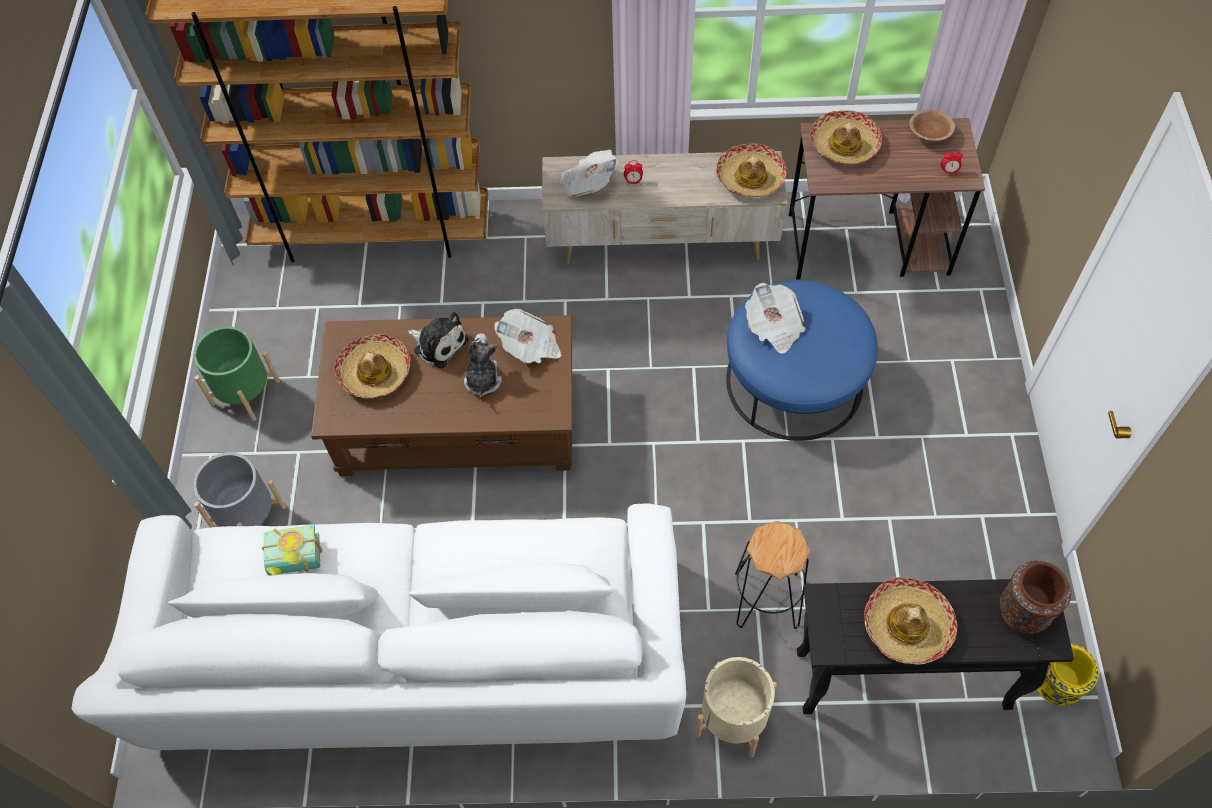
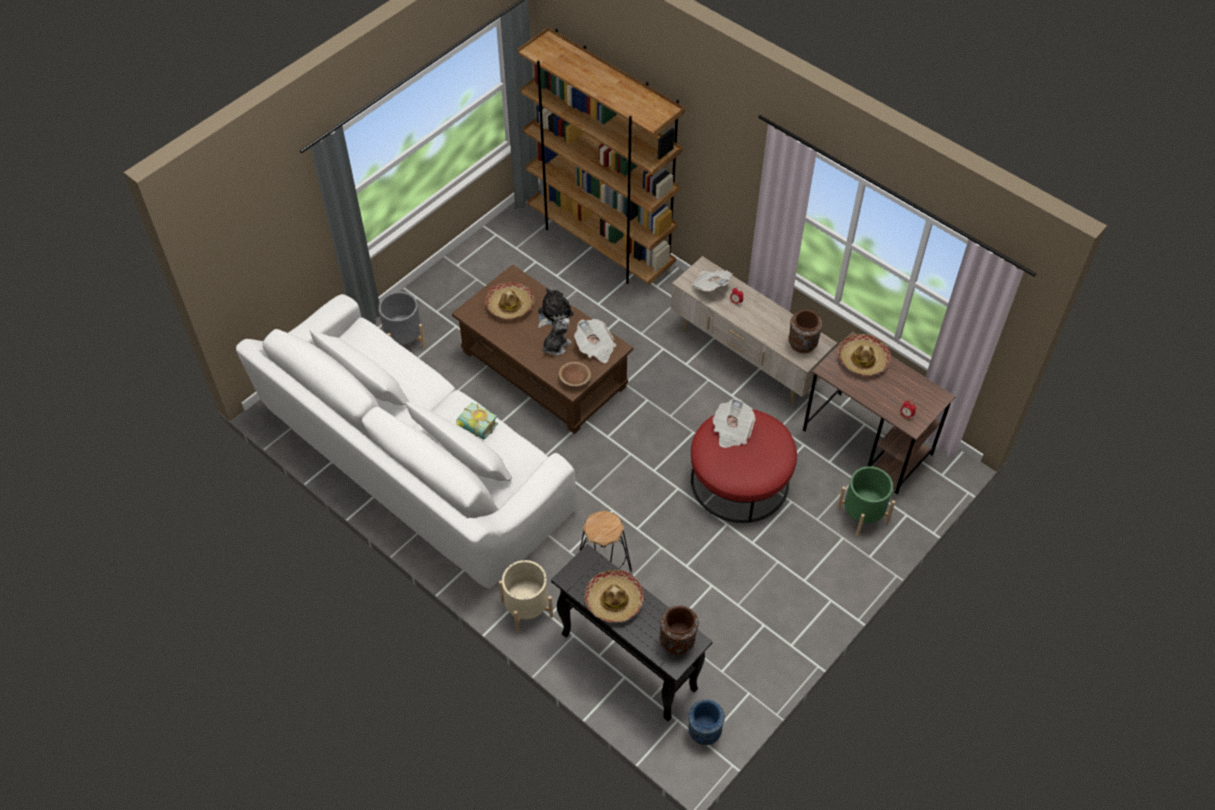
camera: 40 degrees right, 5 degrees down
(245, 392) = (460, 279): green planter -> green planter (862, 514)
(295, 562) = (386, 362): book -> book (475, 429)
(438, 344) = (553, 313): plush toy -> plush toy turned 120 degrees counterclockwise
(750, 178) = (802, 344): hat -> brown vase
(794, 381) = (739, 480): blue ottoman -> red ottoman
(929, 134) = (920, 388): brown bowl -> brown bowl (575, 379)
(1055, 686) = (704, 732): yellow vase -> blue vase

